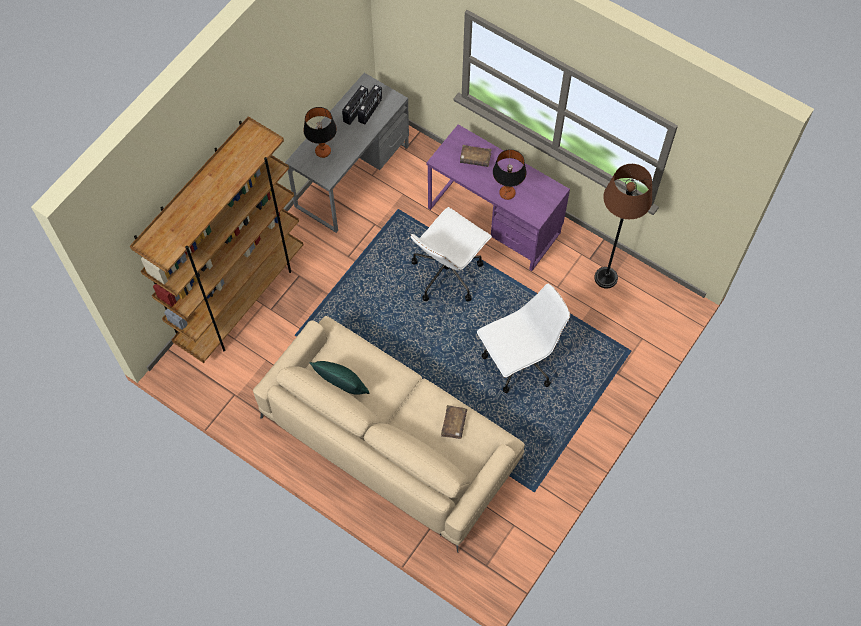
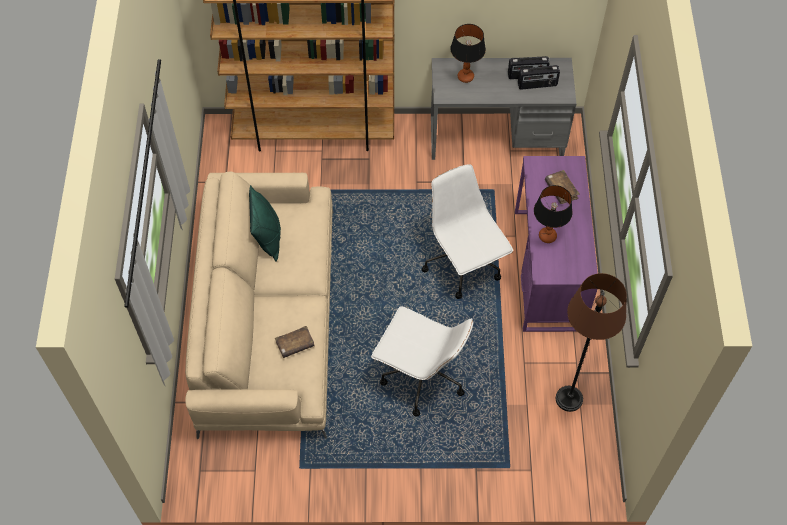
camera: 55 degrees right, 5 degrees down
(447, 272) = (463, 265): white office chair -> white office chair turned 60 degrees clockwise

